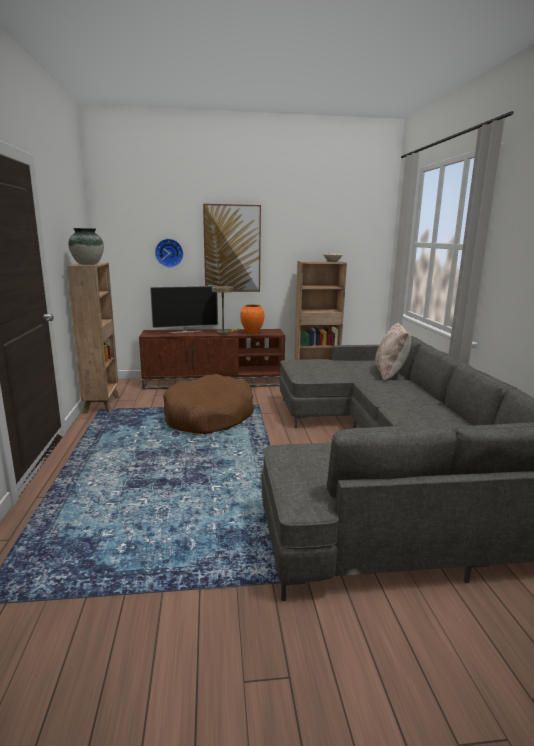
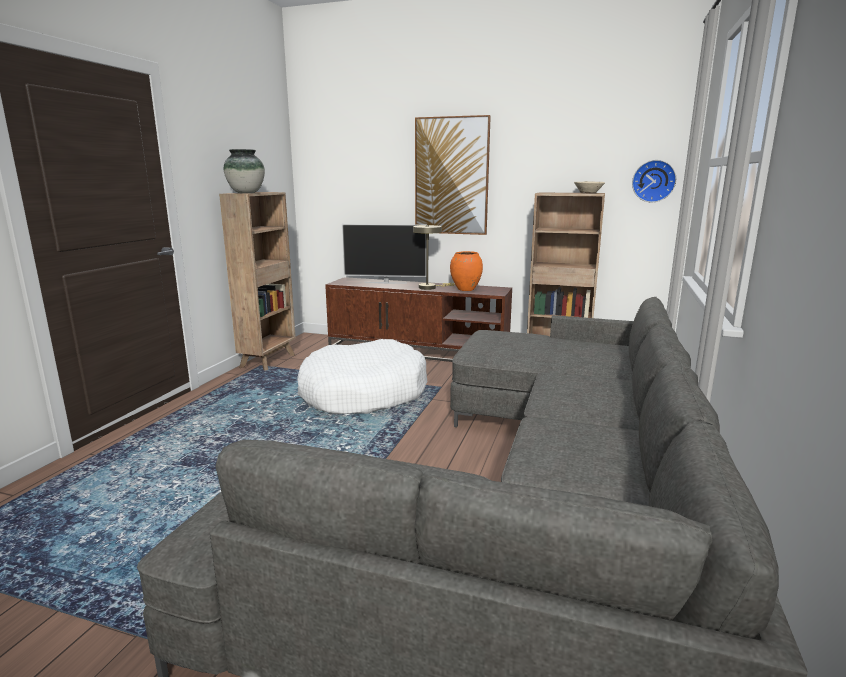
camera: 25 degrees right, 0 degrees up
(169, 253) = (375, 182): wall clock -> wall clock (653, 181)
(208, 417) = (363, 393): brown dog bed -> white dog bed
(390, 373) = (611, 367): beige pillow -> none

